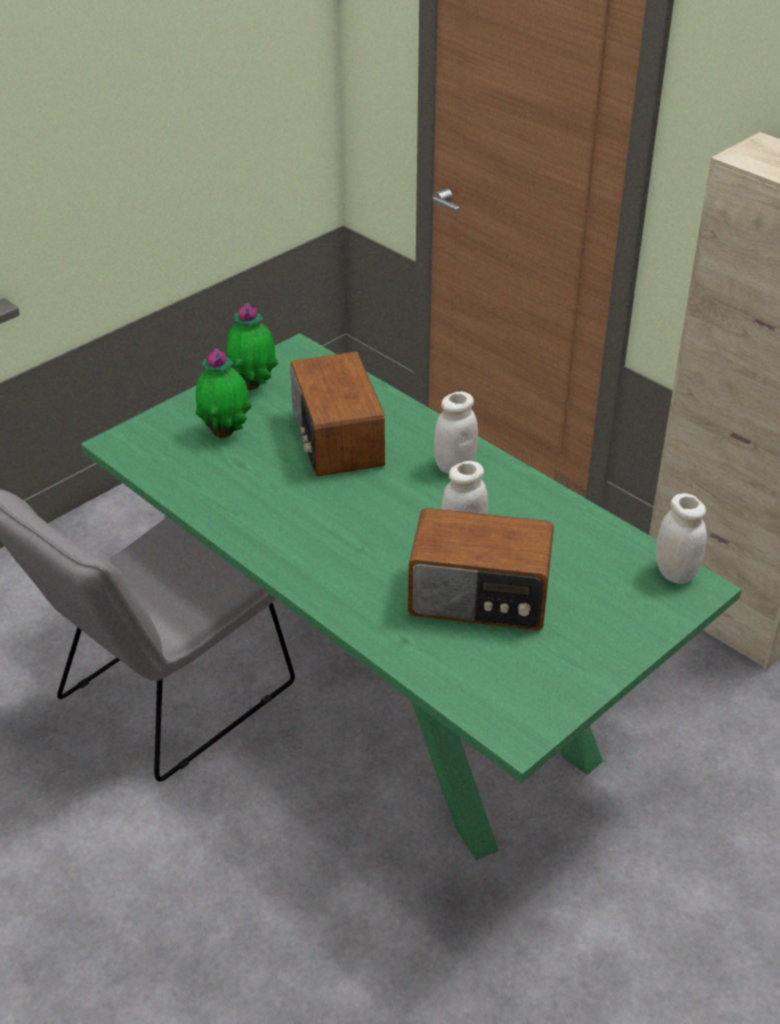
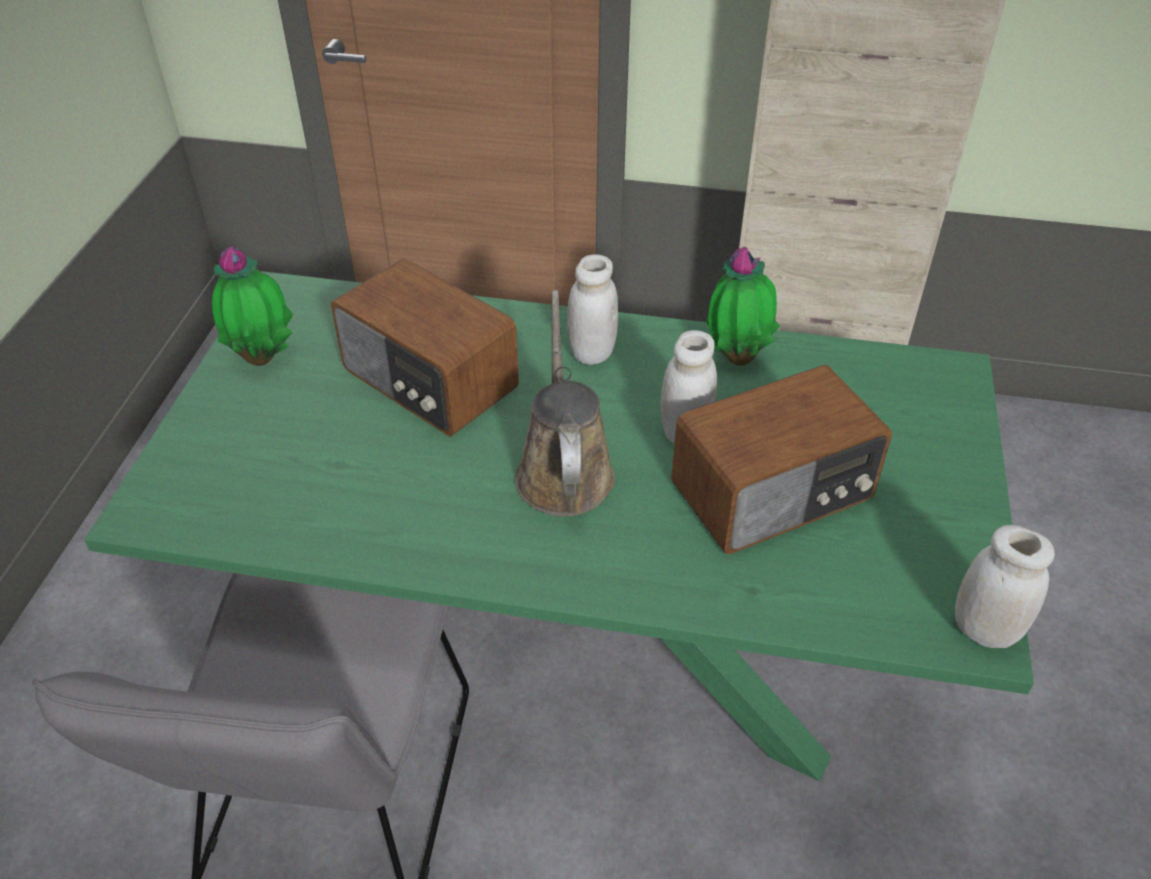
camera: 35 degrees left, 5 degrees up
(226, 432) = (282, 432): potted plant -> potted plant (737, 357)
(363, 525) = (563, 470): none -> brown watering can
(675, 573) = (920, 367): white jar -> white jar (984, 629)

